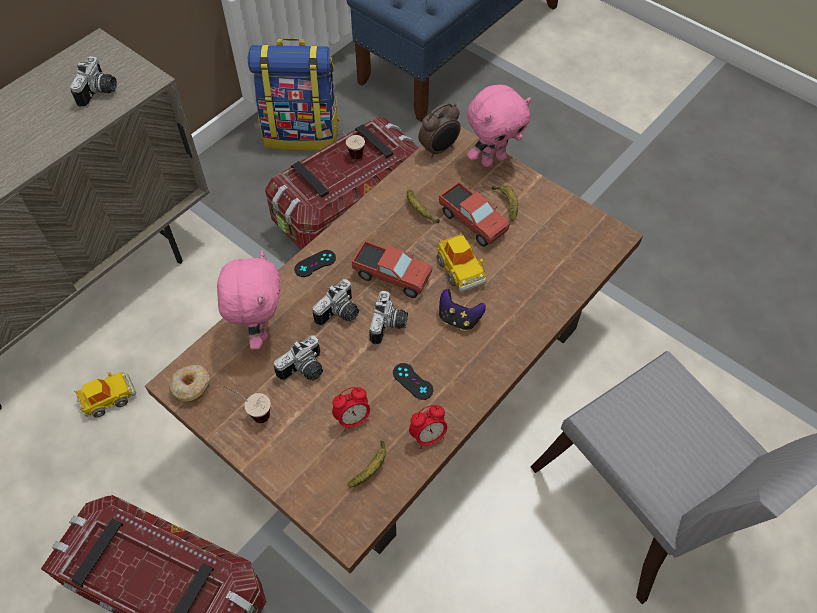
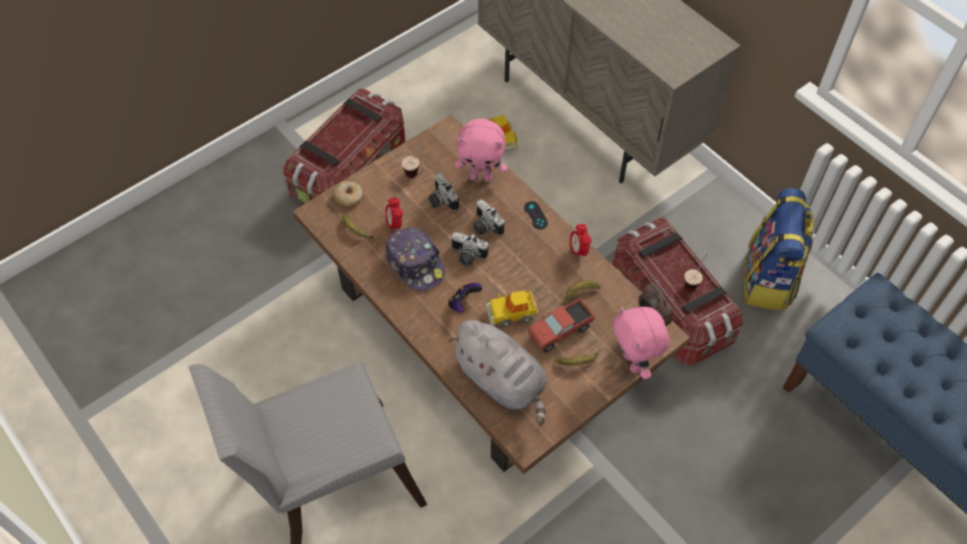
camera: 100 degrees right, 0 degrees up
(100, 92) = (662, 47): camera -> none
(191, 387) = (443, 137): donut -> donut (348, 196)
(392, 276) = (513, 264): toy truck -> none
(412, 381) = (415, 264): black game controller -> cap
(428, 436) = (369, 266): alarm clock -> alarm clock (578, 251)
(550, 266) = (502, 381): none -> grey plush toy

